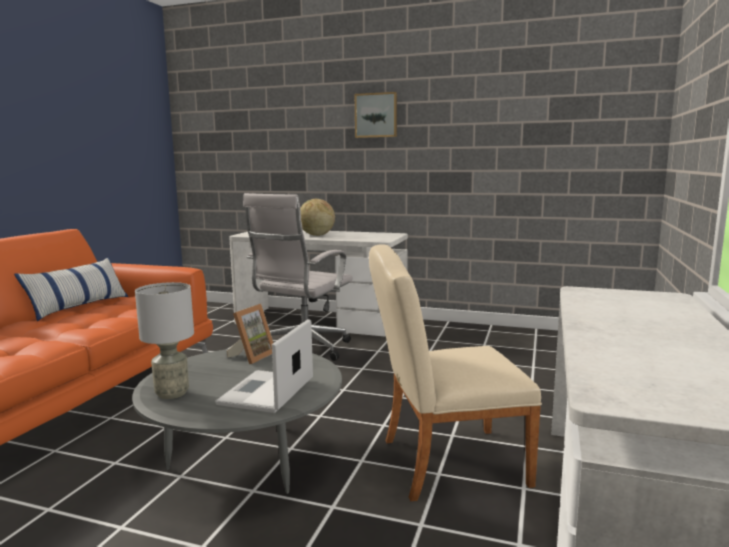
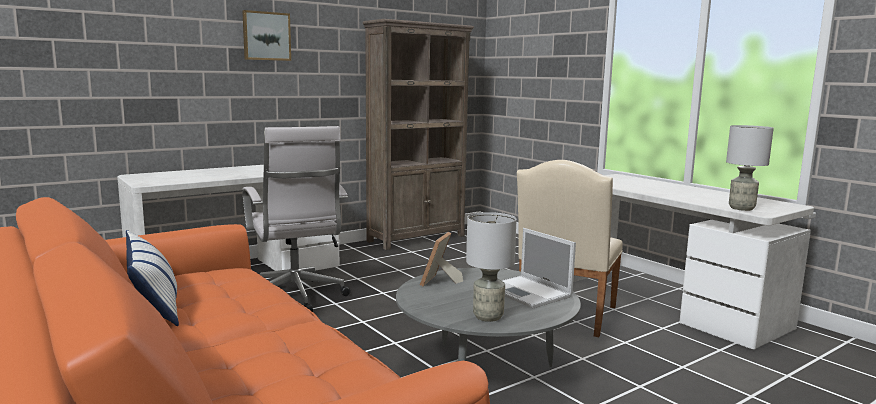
camera: 55 degrees left, 0 degrees up
(252, 356) = (440, 282): picture frame -> picture frame turned 135 degrees counterclockwise
(316, 235) = (238, 173): globe -> none
(524, 335) = (417, 238): none -> brown bookcase
(608, 382) = (742, 208): none -> grey table lamp

